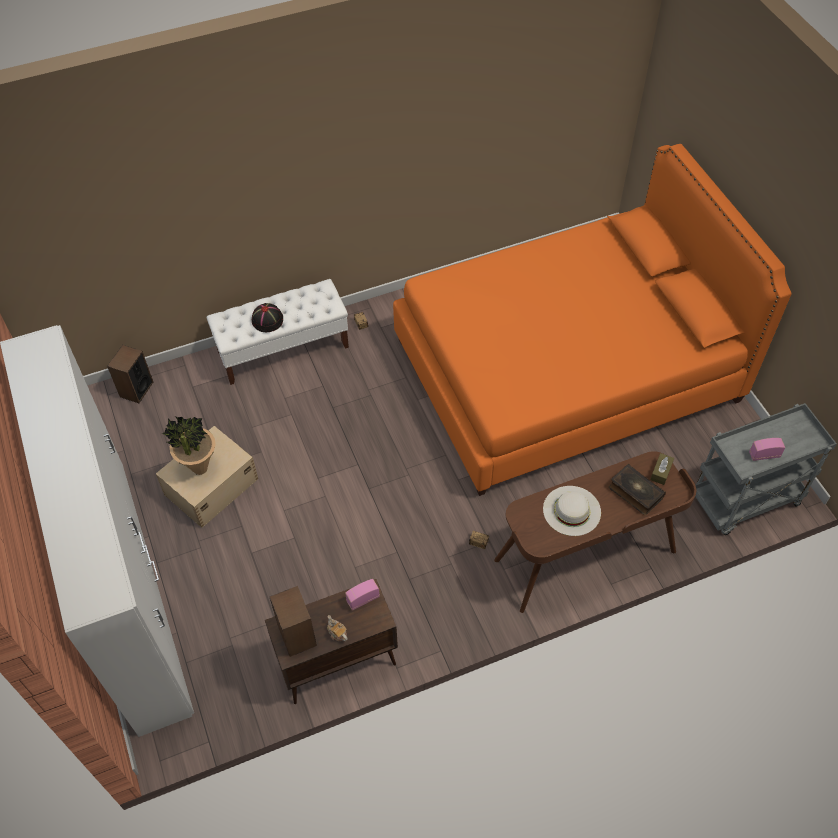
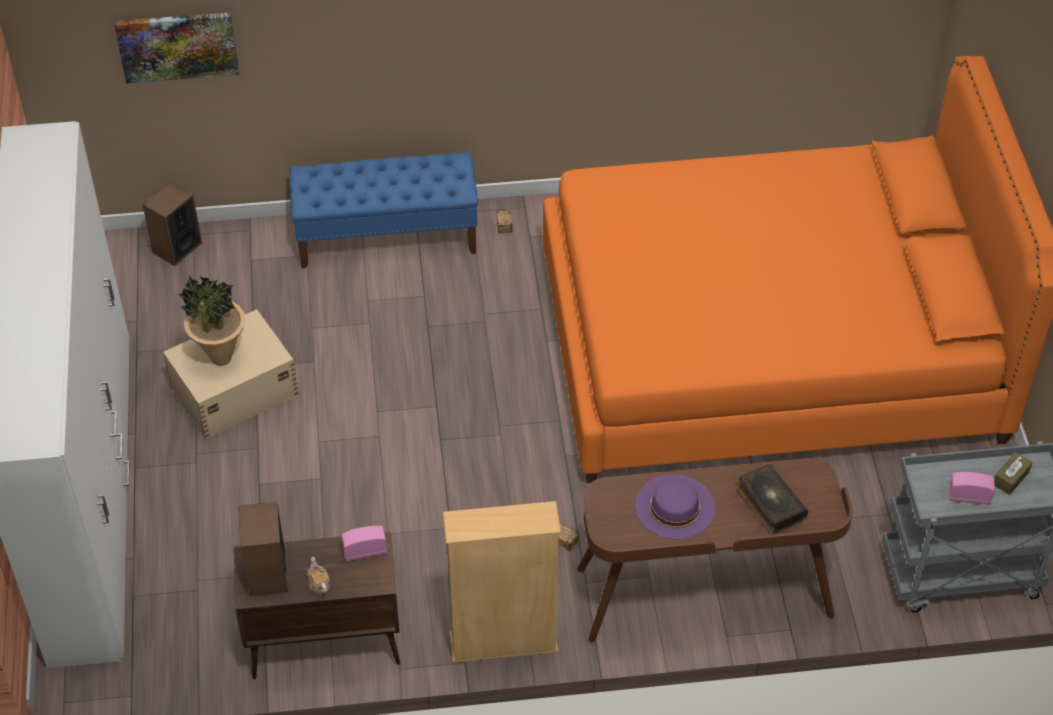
camera: 15 degrees right, 5 degrees down
(112, 247) = (177, 45): none -> picture
(267, 320) = (367, 188): black hat -> none
(283, 349) = (387, 237): white bench -> blue bench
(462, 629) = (503, 643): none -> beige bookcase
(571, 510) = (674, 507): white hat -> purple hat
(661, 472) = (816, 487): brown tissue box -> brown tissue box (1010, 478)

